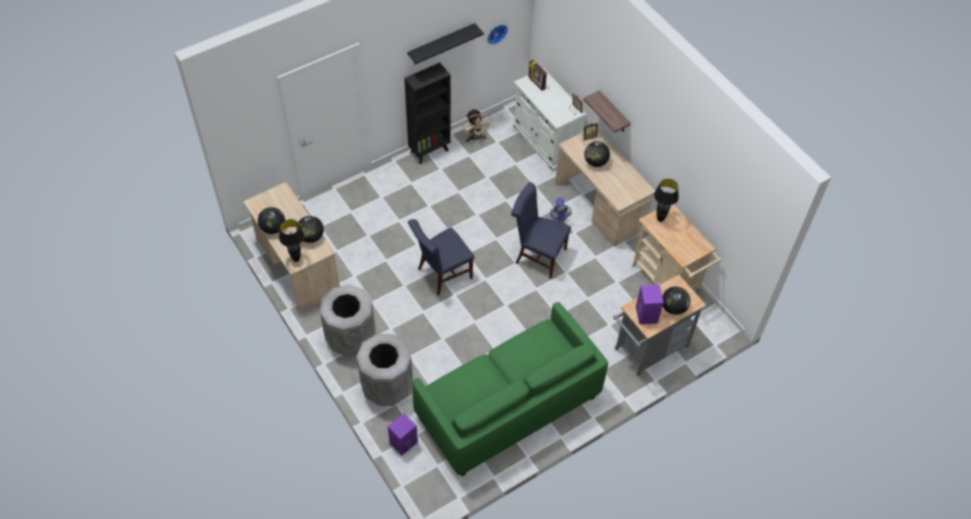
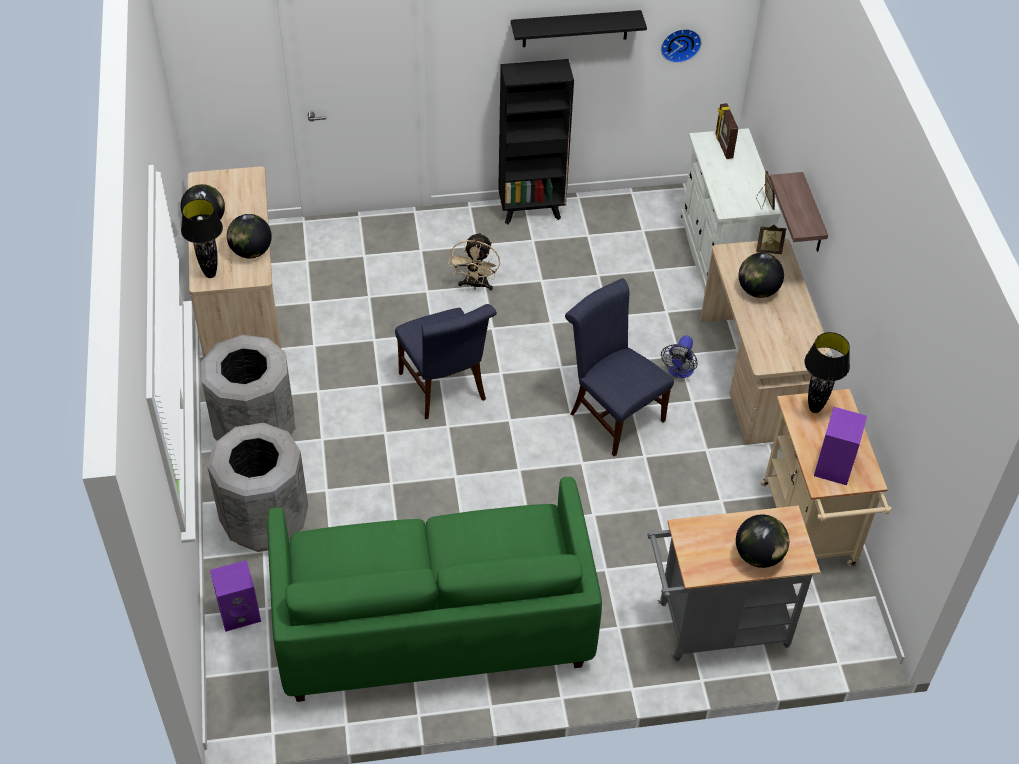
camera: 25 degrees right, 5 degrees down
(441, 274) = (445, 389): blue chair -> blue chair turned 105 degrees counterclockwise
(475, 138) = (612, 215): beige fan -> beige fan (475, 285)
(647, 315) = (705, 550): purple speaker -> purple speaker (834, 467)

